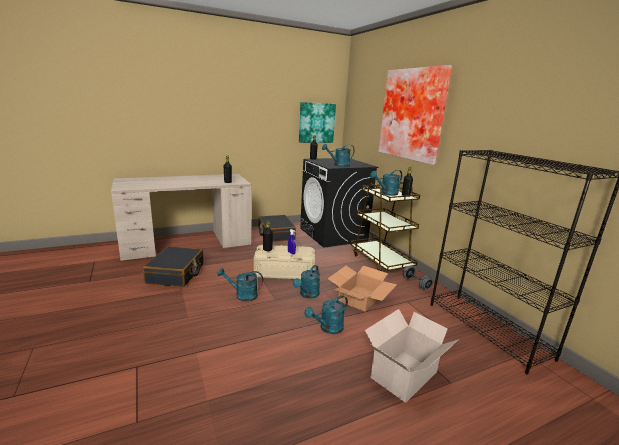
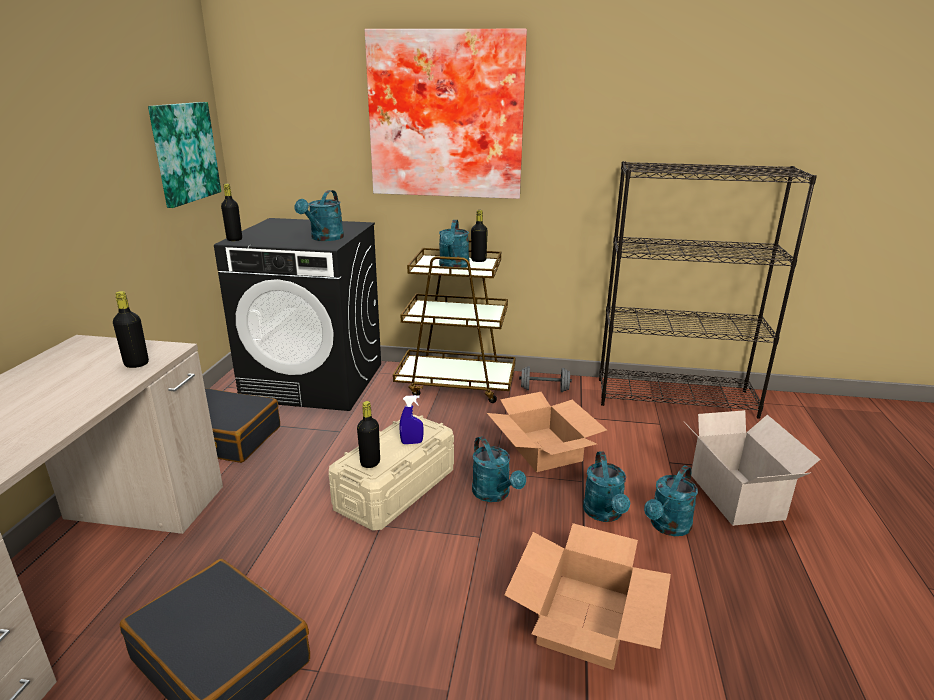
camera: 55 degrees left, 5 degrees up
(242, 295) = (430, 575): turquoise watering can -> turquoise watering can (667, 527)
(247, 339) = (585, 619): none -> cardboard box

